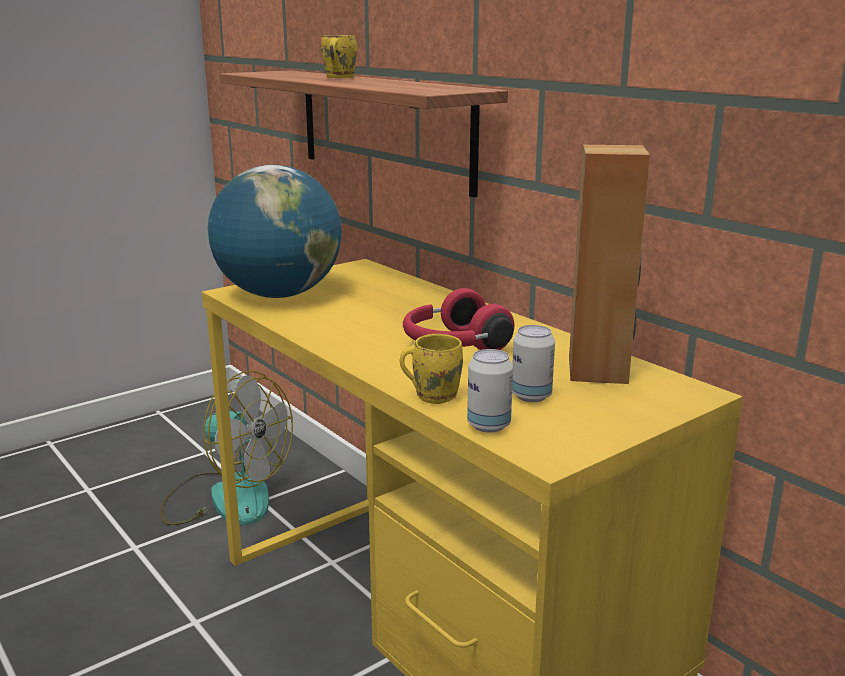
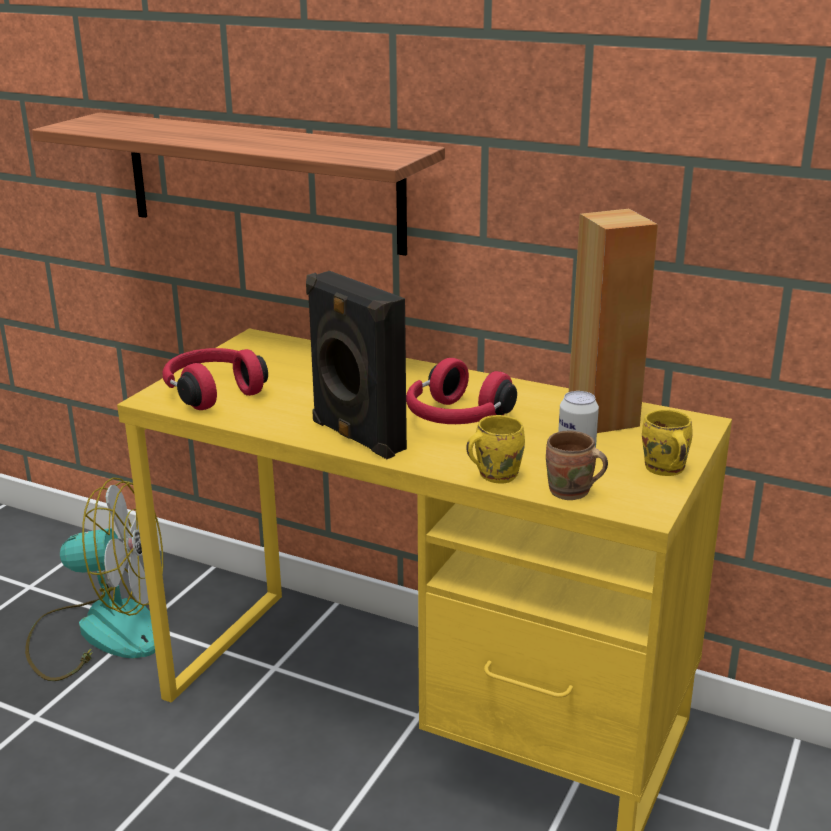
camera: 25 degrees left, 5 degrees up
(279, 294) = (212, 392): globe -> red headphones
(337, 77) = (210, 132): yellow mug -> yellow mug (663, 470)
(348, 344) = (355, 437): none -> black speaker
(488, 425) = (571, 493): can -> brown mug

